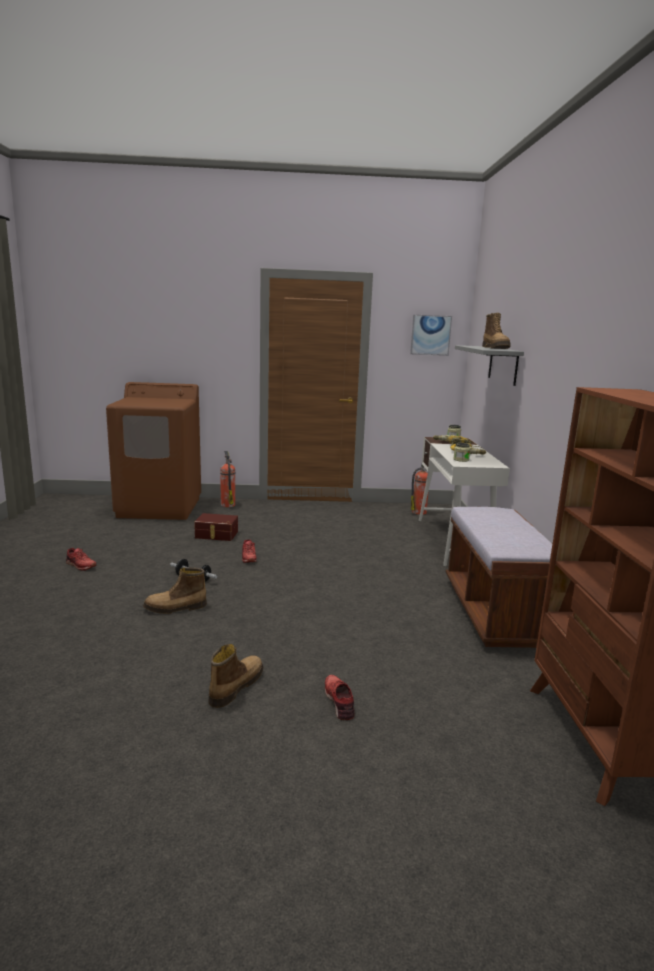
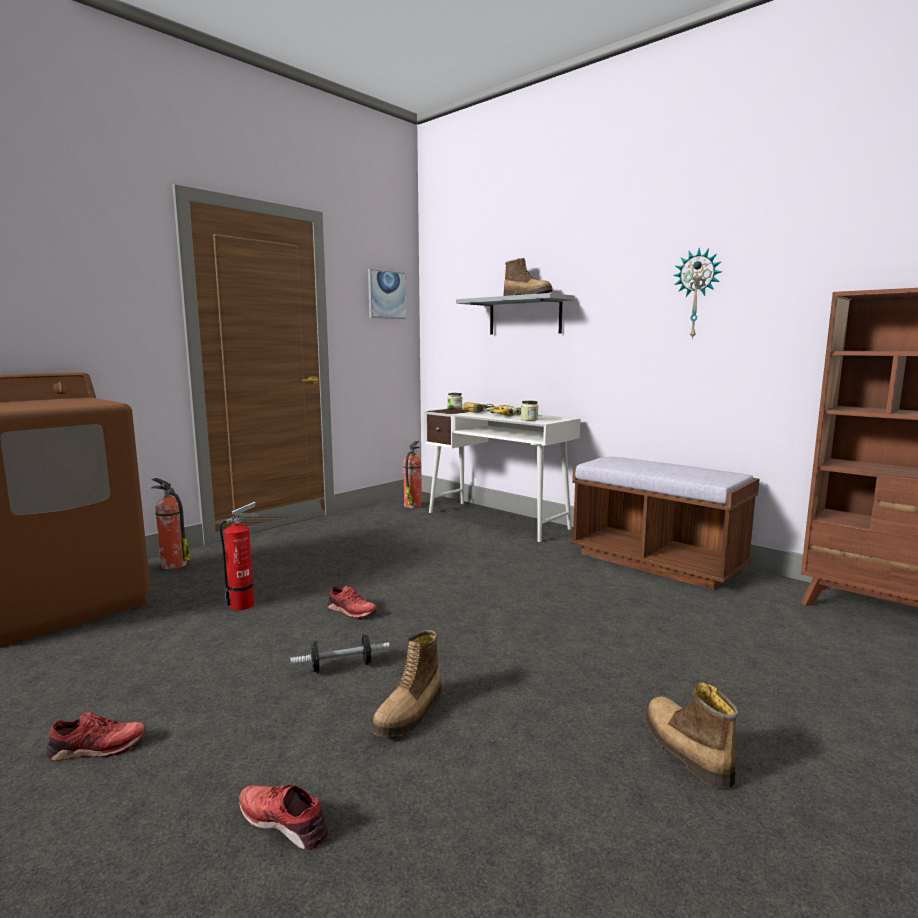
camera: 45 degrees left, 5 degrees down
(216, 535) = (245, 604): brown storage box -> fire extinguisher
(340, 701) = (768, 695): red shoe -> red shoe (284, 821)
(575, 365) = (697, 294): none -> wall clock

